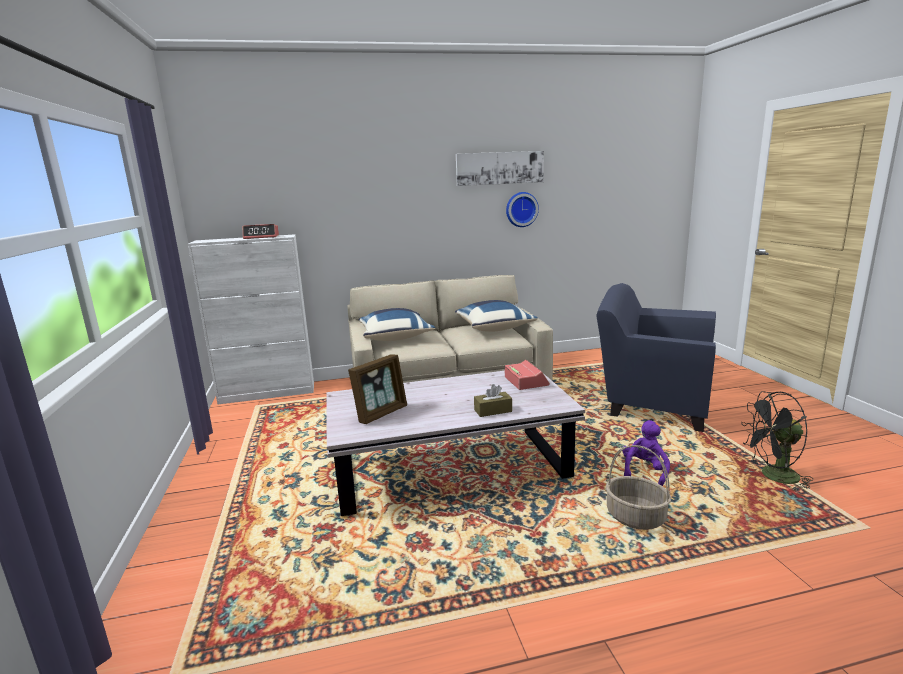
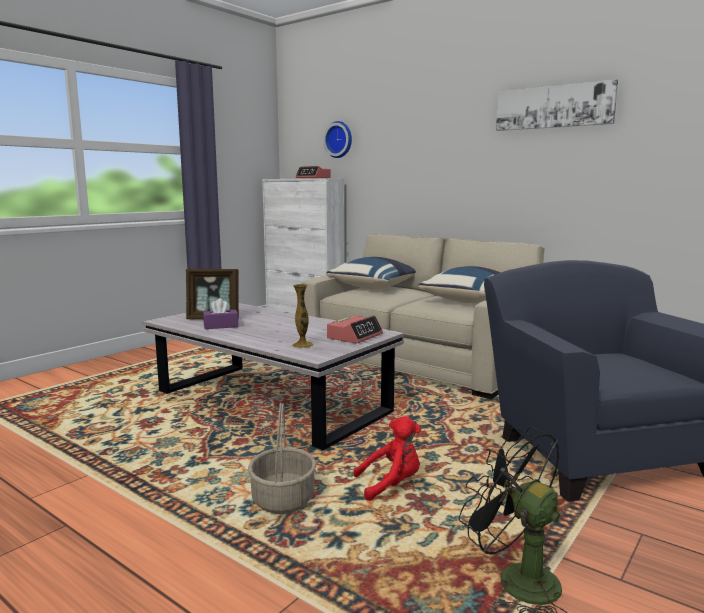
camera: 50 degrees right, 5 degrees down
(415, 416) = (221, 326): none -> purple tissue box
(493, 410) = (264, 340): brown tissue box -> none
(521, 209) = (579, 161): wall clock -> wall clock (339, 139)
(527, 402) = (303, 345): none -> vase
(644, 471) = (391, 484): purple plush toy -> red plush toy

